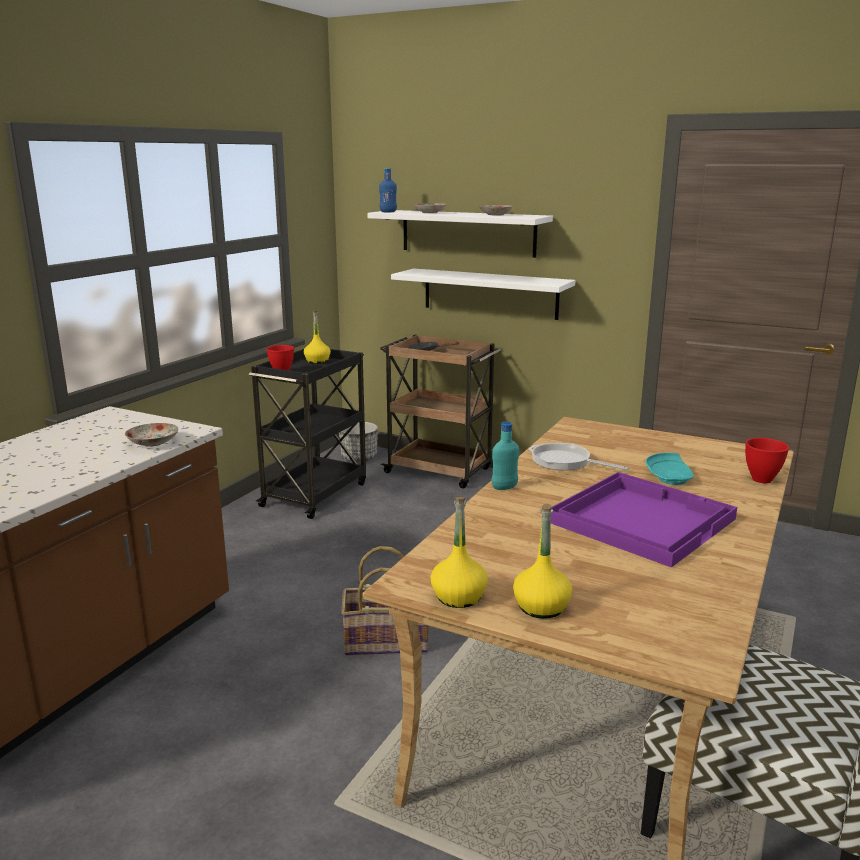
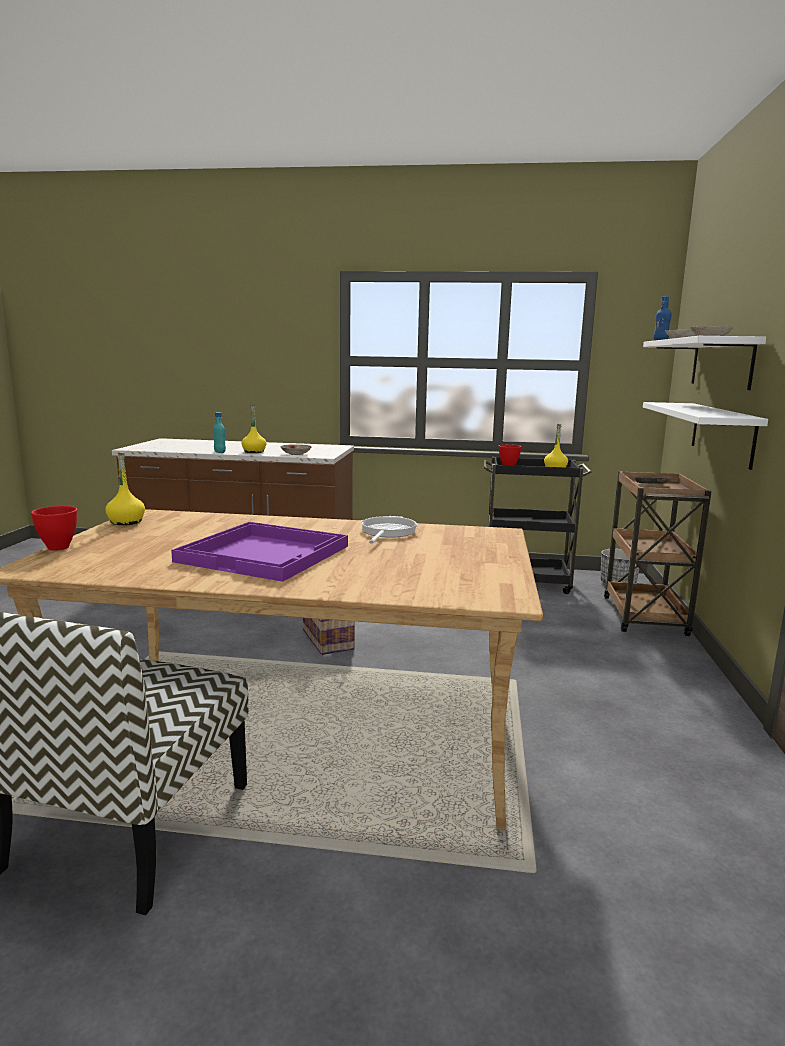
camera: 70 degrees right, 5 degrees down
(504, 487) = (311, 521): turquoise bottle -> turquoise bottle (219, 452)
(541, 607) = (110, 536): yellow bottle -> yellow bottle (254, 452)
(670, 478) = (376, 561): turquoise plate -> none
(760, 479) = (407, 593): red bowl -> red bowl (59, 547)

